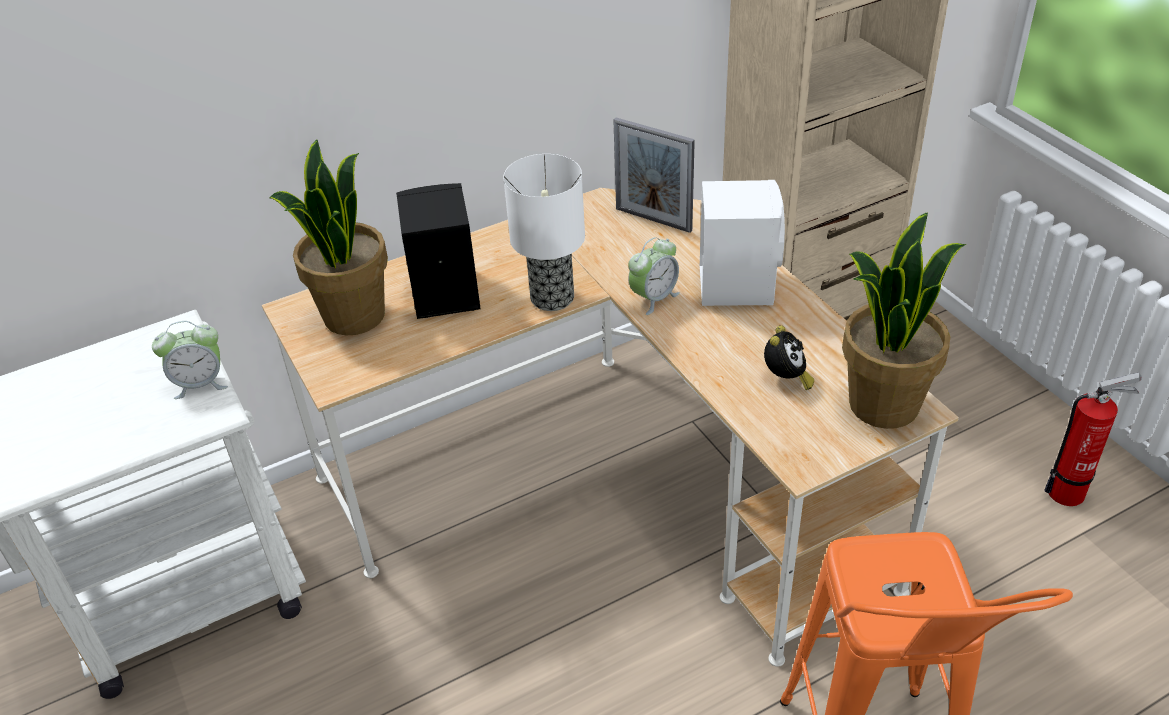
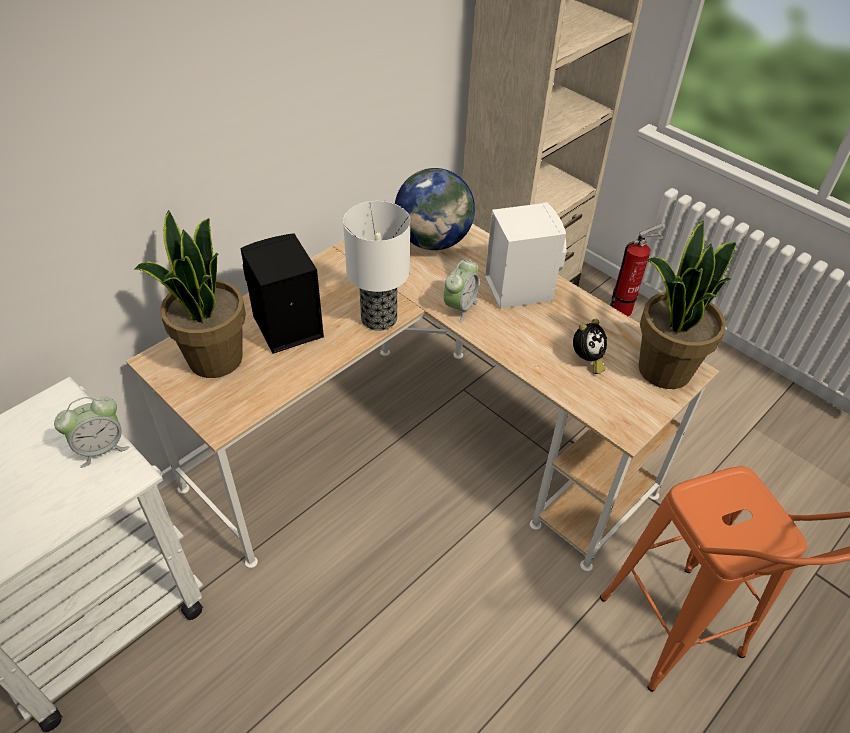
camera: 20 degrees left, 5 degrees up
(653, 219) = (433, 241): picture frame -> globe
(786, 379) = (586, 360): alarm clock -> alarm clock turned 45 degrees clockwise
(1071, 492) = (736, 398): fire extinguisher -> fire extinguisher (623, 309)

